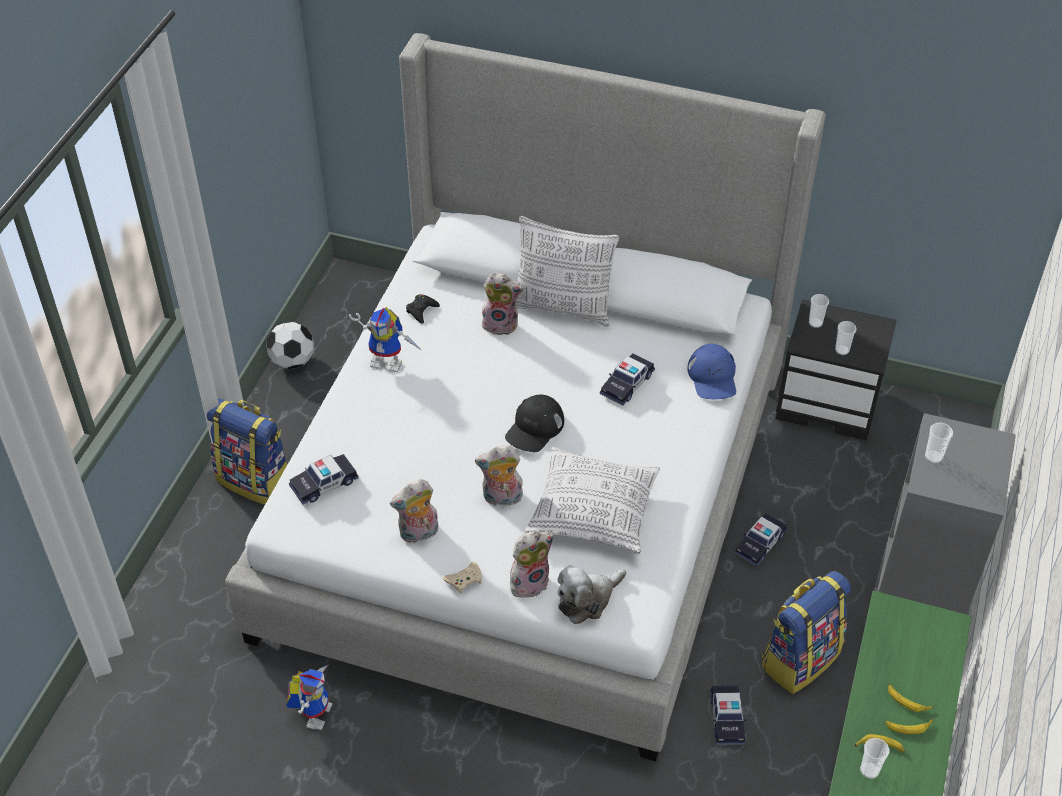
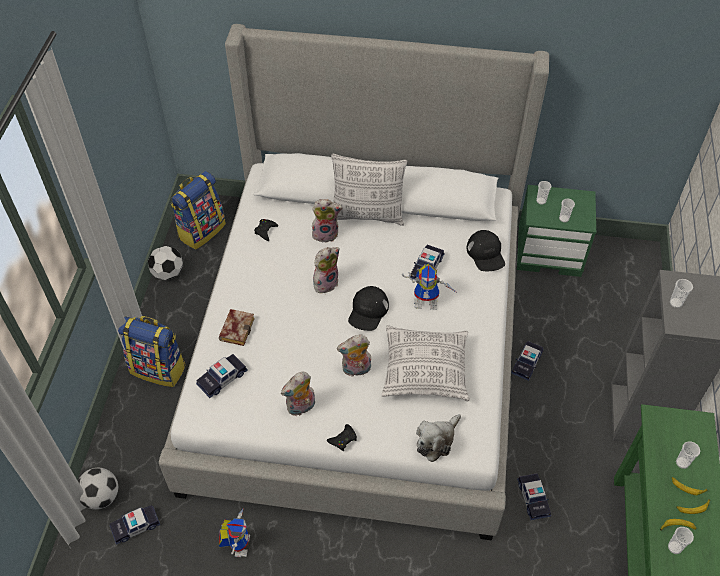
camera: 10 degrees left, 5 degrees up
(149, 628) = (101, 496): none -> football
(185, 670) = (135, 526): none -> toy car
(356, 426) = (236, 328): none -> book
(390, 361) = (250, 273): toy robot -> toy robot (427, 301)
(464, 580) = (343, 439): beige game controller -> black game controller
(529, 581) = (391, 433): plush toy -> plush toy (325, 282)
(712, 377) = (486, 254): blue cap -> black cap
(800, 658) = (573, 445): backpack -> backpack (201, 230)
(829, 402) = (550, 252): black nightstand -> green nightstand
(909, 670) = (682, 463): none -> cup

